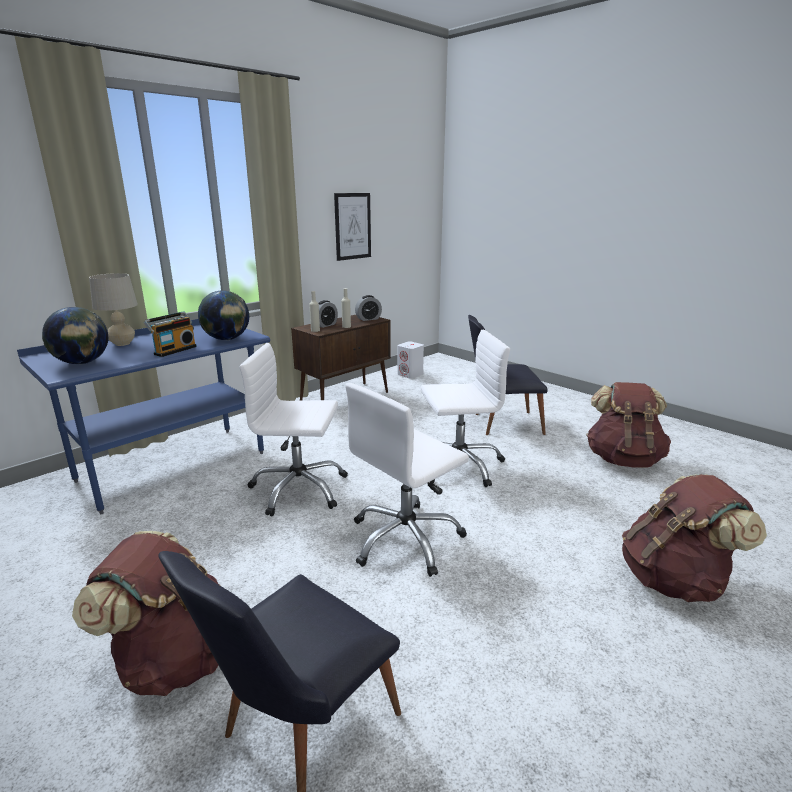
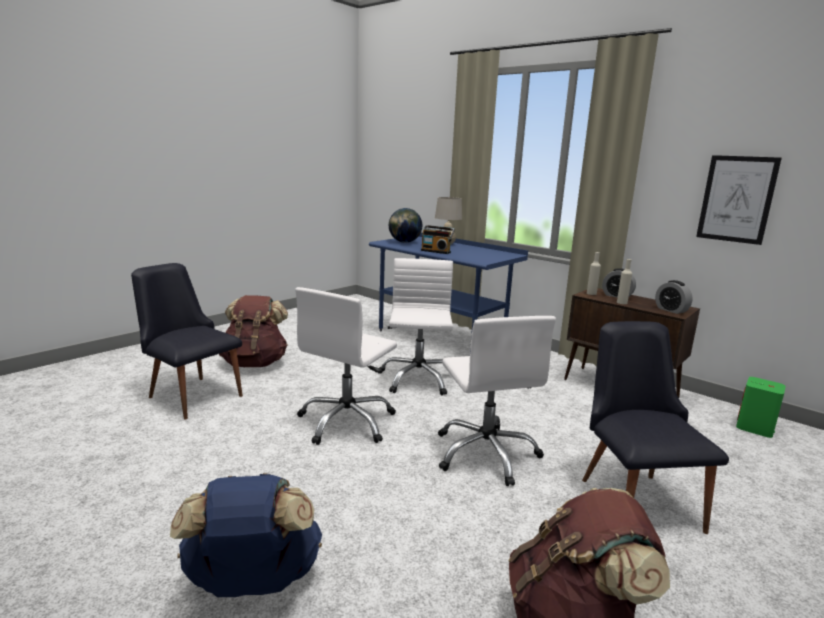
camera: 85 degrees right, 5 degrees down
(227, 339) = (469, 258): globe -> none
(406, 539) = (347, 422): white office chair -> white office chair turned 105 degrees counterclockwise
(410, 374) = (755, 428): white speaker -> green speaker
(674, 580) = (252, 583): brown backpack -> blue backpack

